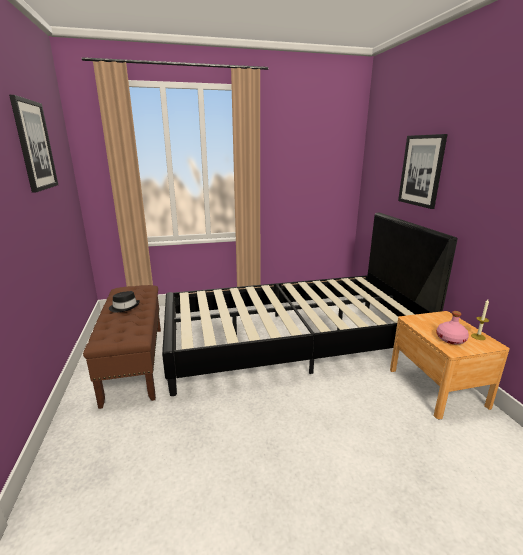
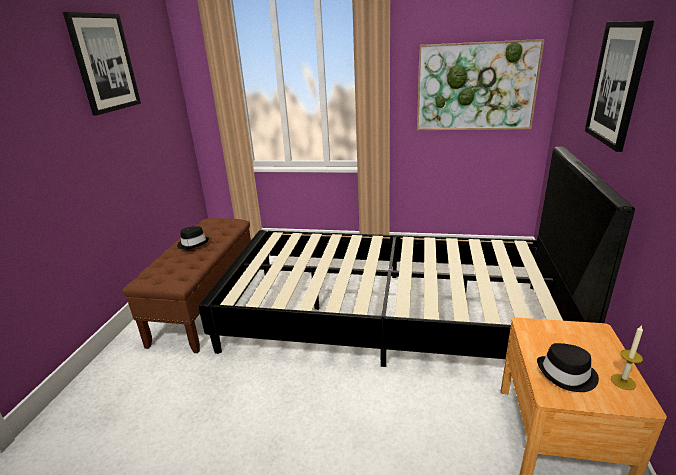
camera: 25 degrees right, 5 degrees up
(313, 177) = (475, 87): none -> picture
(451, 339) = (567, 375): pink bottle -> black hat

